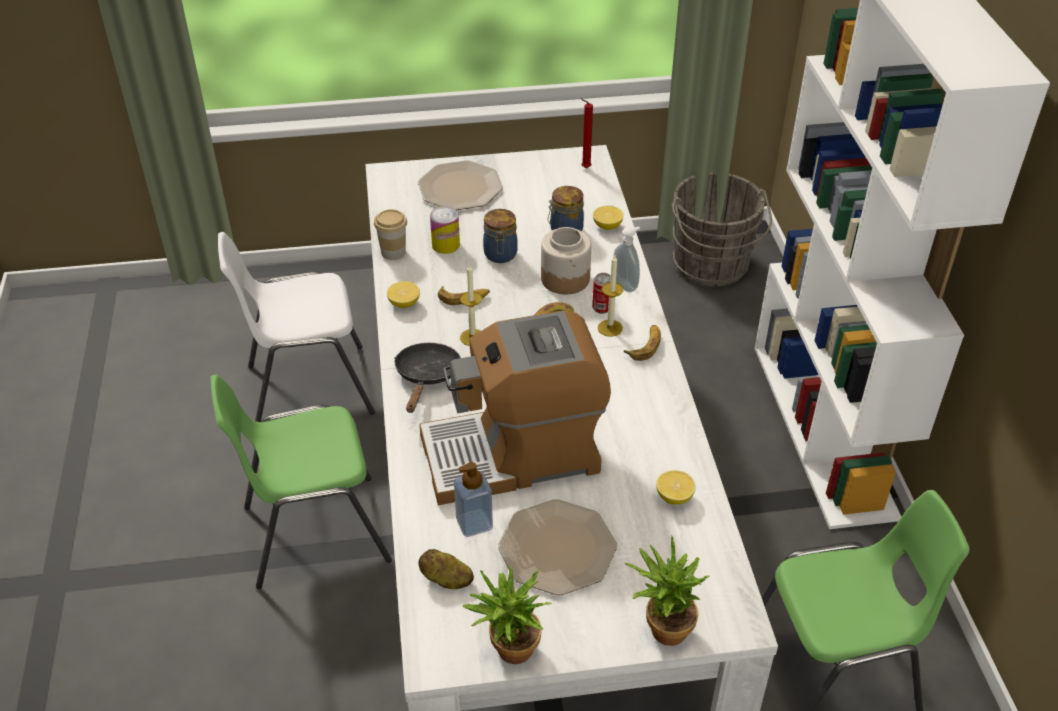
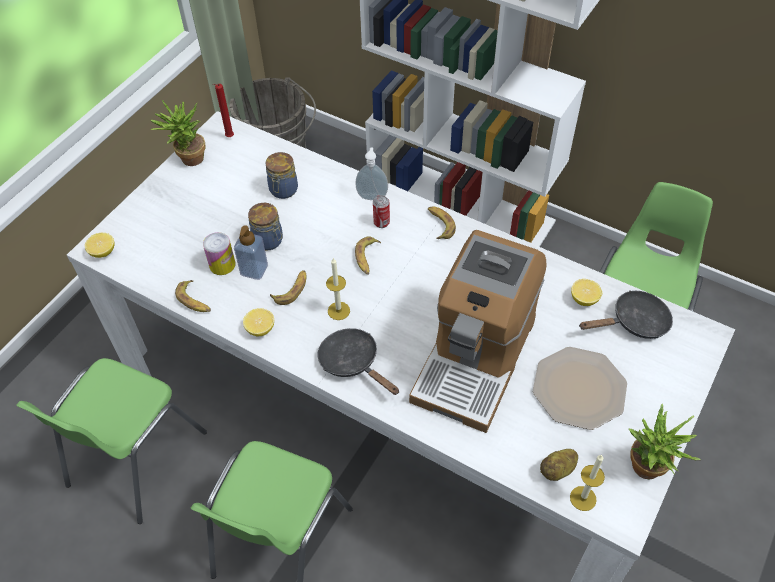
camera: 50 degrees left, 10 degrees up
(308, 388) = (134, 459): white chair -> green chair
(393, 252) = (194, 300): cup -> banana
(461, 187) = (167, 216): plate -> none
(474, 523) = (520, 422): soap dispenser -> soap dispenser (254, 270)
(565, 278) = (332, 222): jar -> none
(607, 226) = (303, 166): lemon -> lemon (103, 252)
(610, 328) = (405, 231): candle -> candle (583, 498)
(661, 628) = (683, 376): potted plant -> potted plant (188, 160)
(689, 552) = (634, 322): none -> black frying pan

